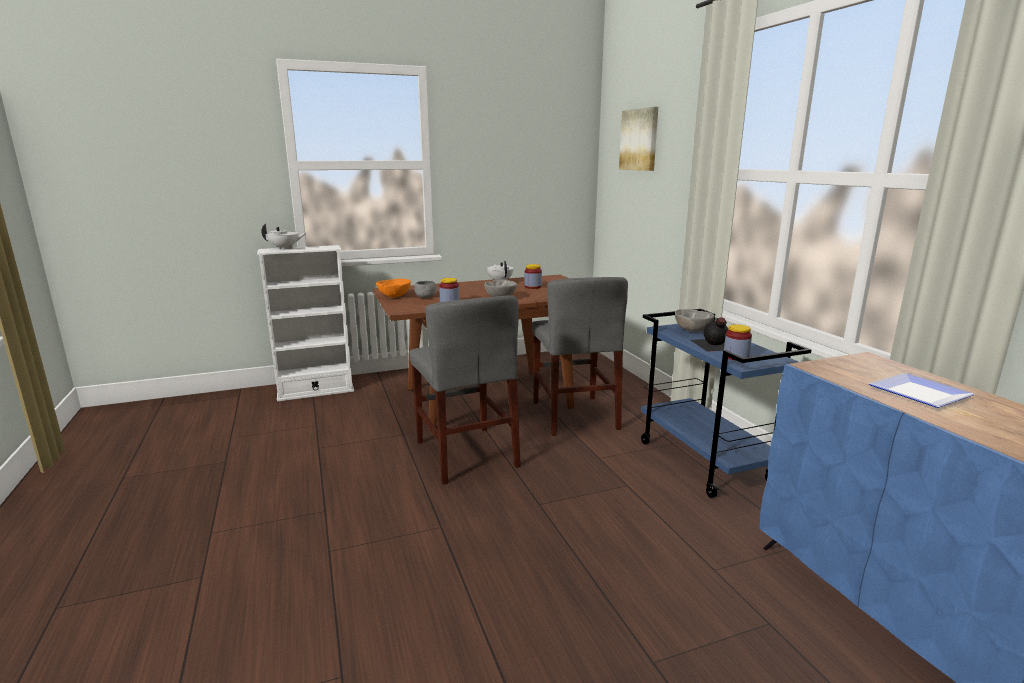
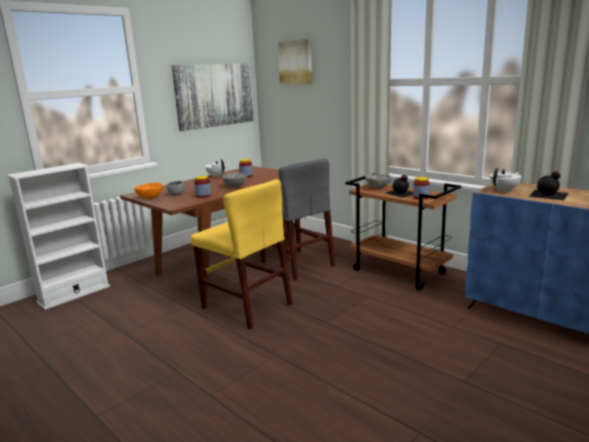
camera: 25 degrees left, 0 degrees up
(285, 248) = (35, 171): white teapot -> white teapot (504, 190)
(466, 453) = (246, 306): grey chair -> yellow chair
(533, 179) = (214, 95): none -> picture
(705, 462) = (399, 272): blue cart -> brown cart
(920, 395) = (549, 195): plate -> black bottle

